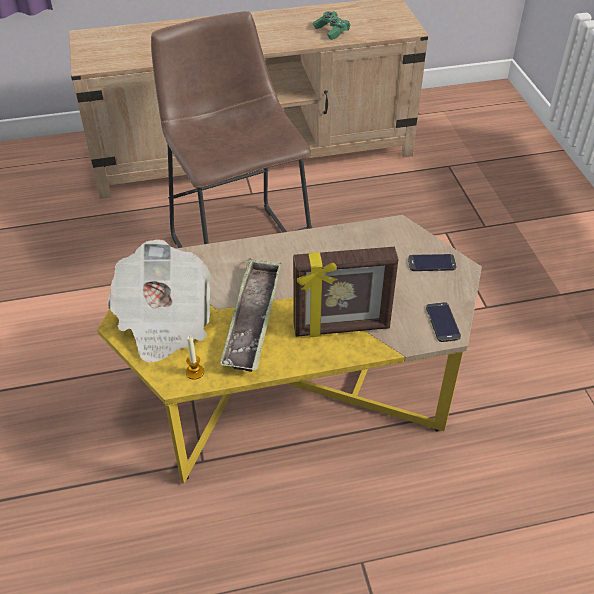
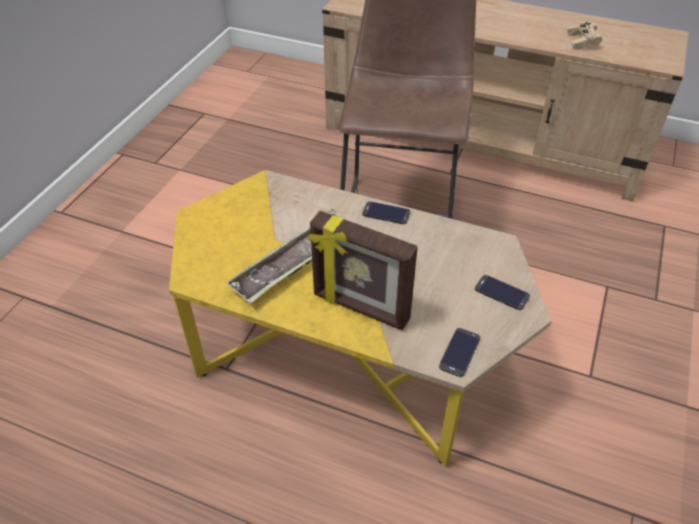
camera: 35 degrees right, 0 degrees up
(164, 321) = (227, 229): newspaper -> none
(195, 372) = (210, 280): candle -> none
(289, 242) = (386, 213): none -> phone
(331, 31) = (582, 41): green game controller -> beige game controller

